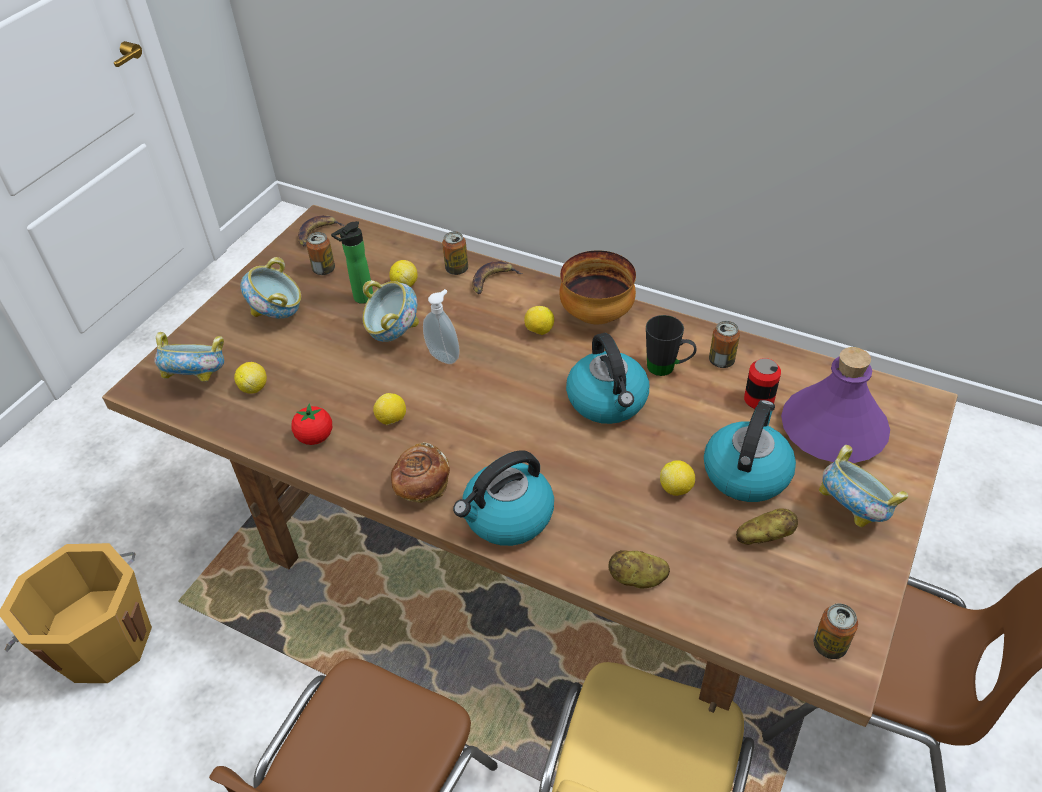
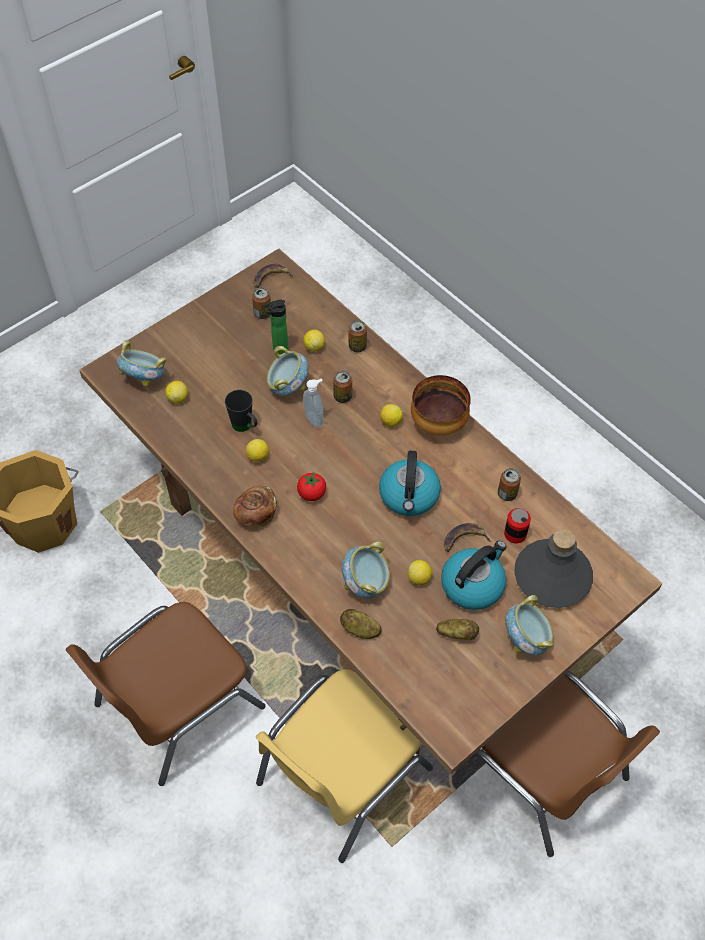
camera: 20 degrees right, 10 degrees up
(278, 314) = (216, 342): bowl -> bowl (366, 584)
(315, 437) = (203, 452): tomato -> tomato (312, 494)
(493, 280) = (379, 365): banana -> banana (464, 539)
(507, 517) = (299, 556): kettle -> none
(667, 368) = (465, 486): black mug -> black mug (245, 427)
(829, 646) = (454, 718): can -> can (342, 396)
(832, 431) = (552, 577): purple bottle -> grey bottle

